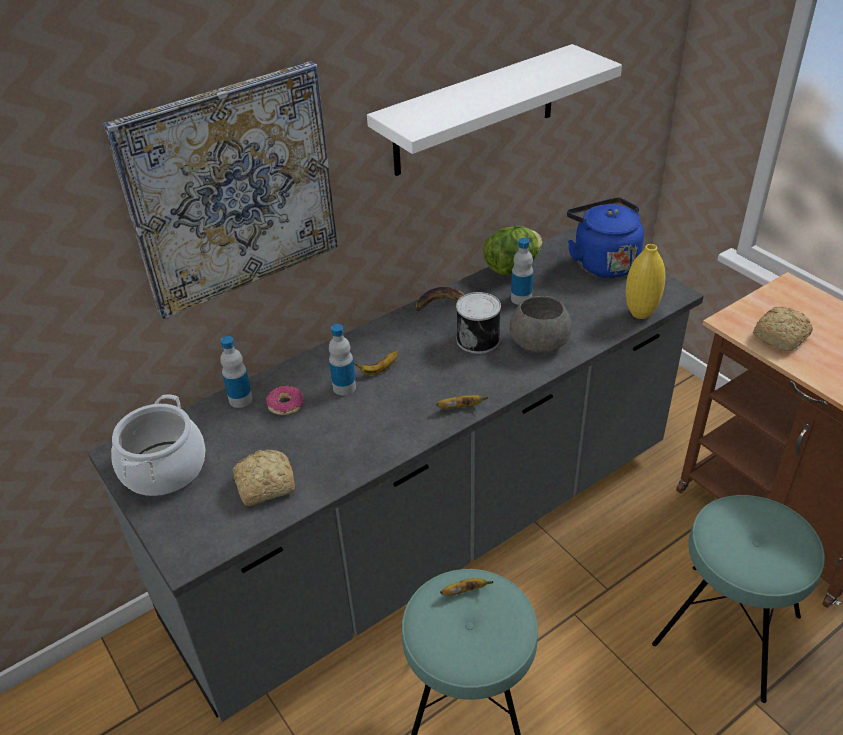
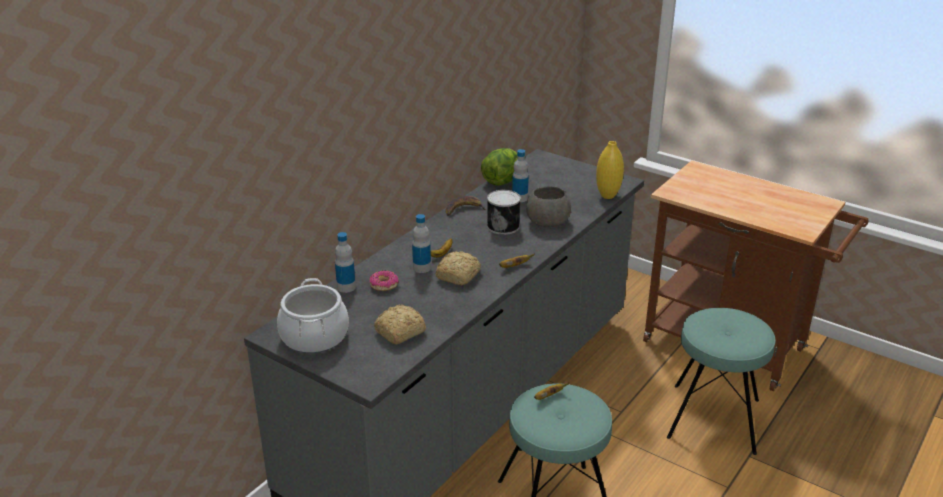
camera: 20 degrees left, 10 degrees down
(232, 190) = (339, 119): picture -> none
(475, 111) = (474, 61): white shelf -> none
(602, 262) = (565, 170): blue kettle -> none
(782, 336) = (706, 196): bread -> bread (459, 275)

